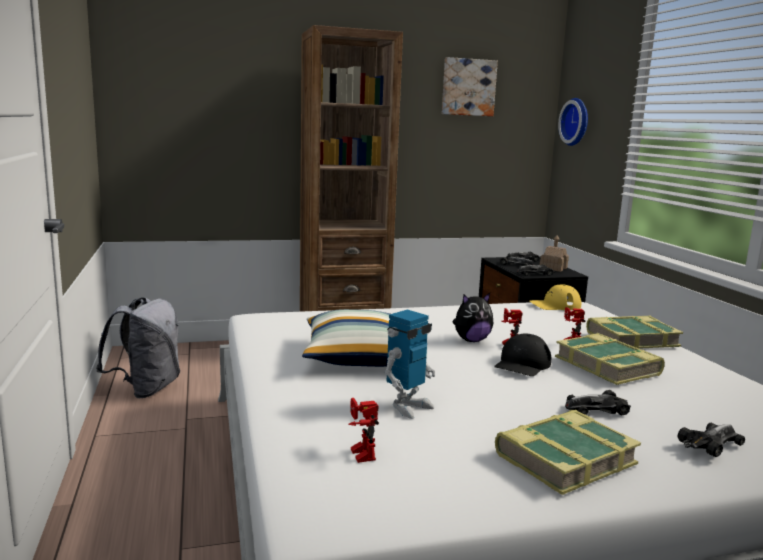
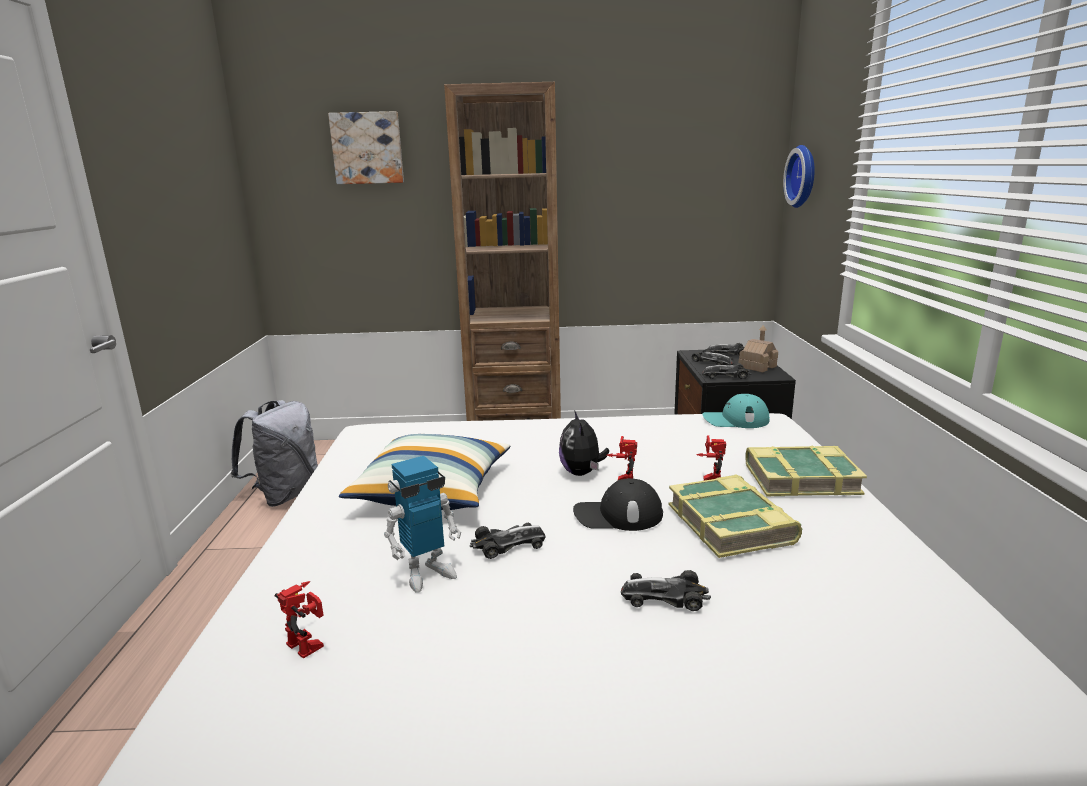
camera: 15 degrees right, 5 degrees up
(358, 454) = (310, 644): toy robot -> toy robot turned 135 degrees clockwise
(468, 87) = (664, 140): picture -> picture (367, 148)
(471, 340) = (582, 473): plush toy -> plush toy turned 90 degrees clockwise
(522, 364) = (617, 515): black cap -> black cap turned 45 degrees clockwise
(555, 305) = (735, 420): yellow cap -> turquoise cap
(564, 459) = (559, 679): book -> none
(711, 443) = (785, 677): toy car -> toy car (508, 544)

